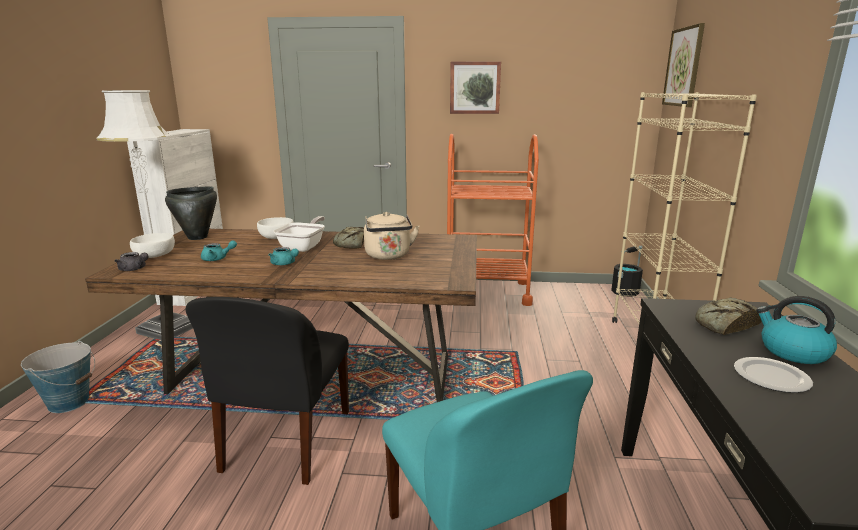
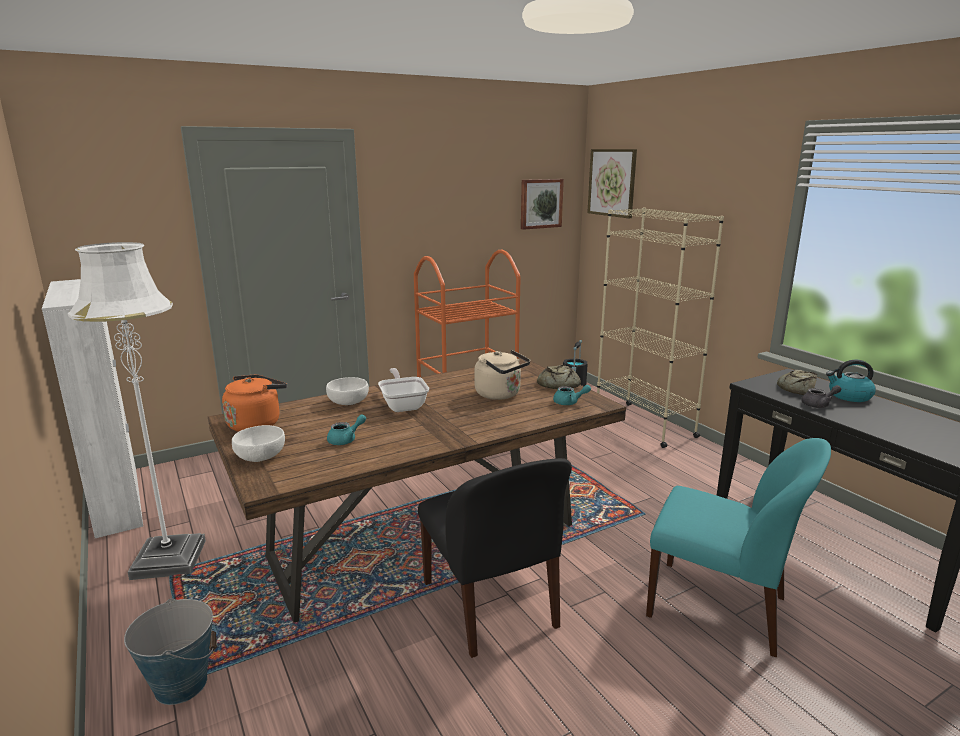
camera: 35 degrees left, 0 degrees up
(134, 269) = (280, 477): grey teapot -> grey teapot (819, 405)
(198, 237) = (256, 423): black cooking pot -> orange kettle
(284, 264) = (427, 426): turquoise teapot -> turquoise teapot (569, 403)
(351, 244) = (441, 391): bread -> bread (557, 384)
(475, 88) = (430, 205): picture -> picture (540, 203)
(772, 378) = (866, 414): plate -> none

